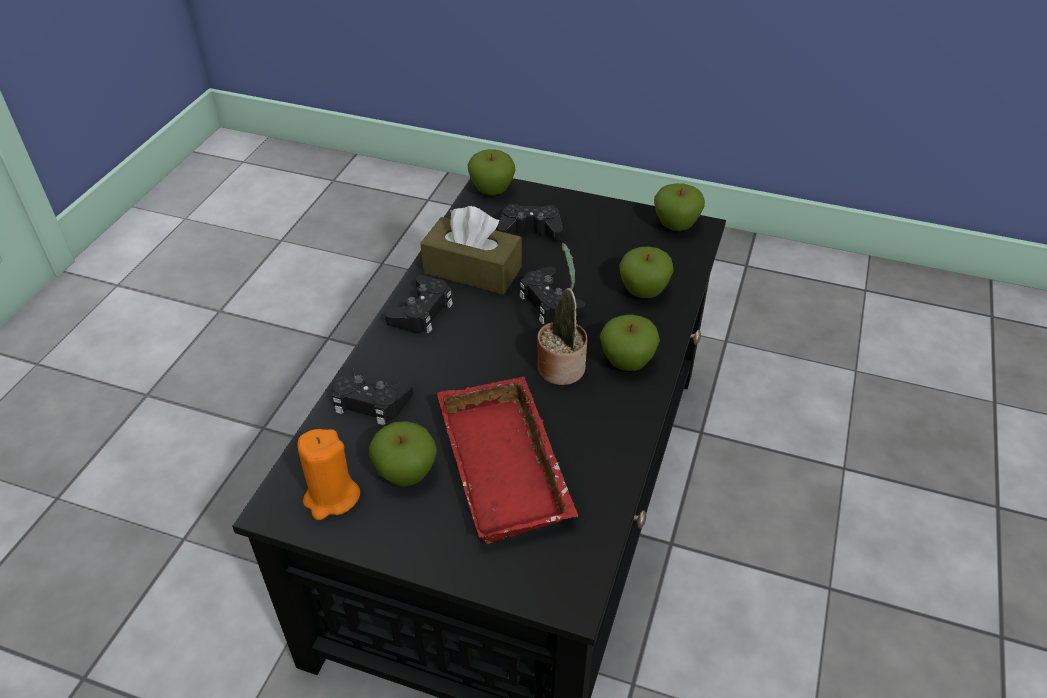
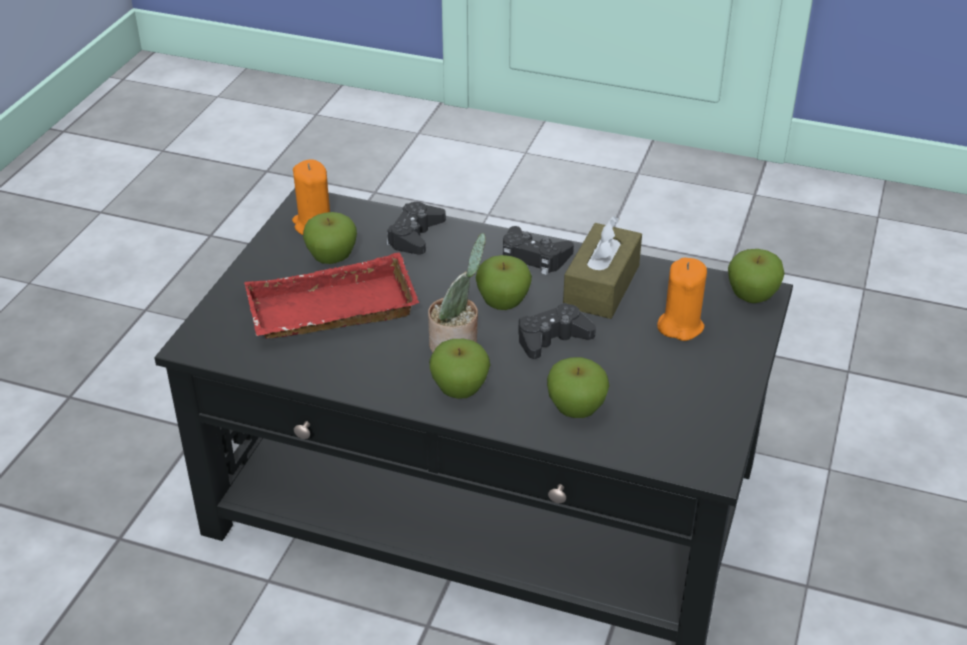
camera: 90 degrees right, 5 degrees down
(530, 230) = (680, 326): black game controller -> orange candle
(676, 225) = (711, 447): apple -> apple (503, 303)

